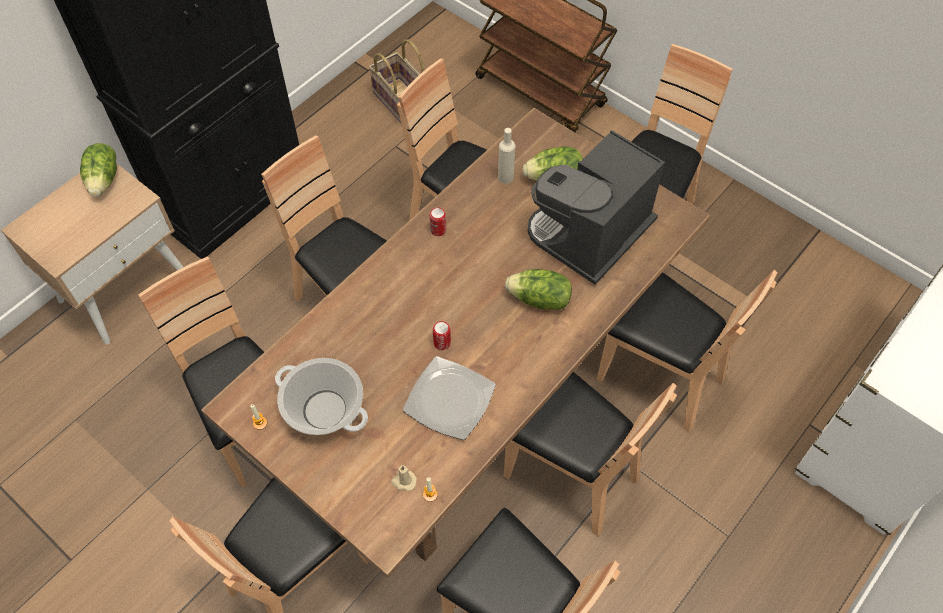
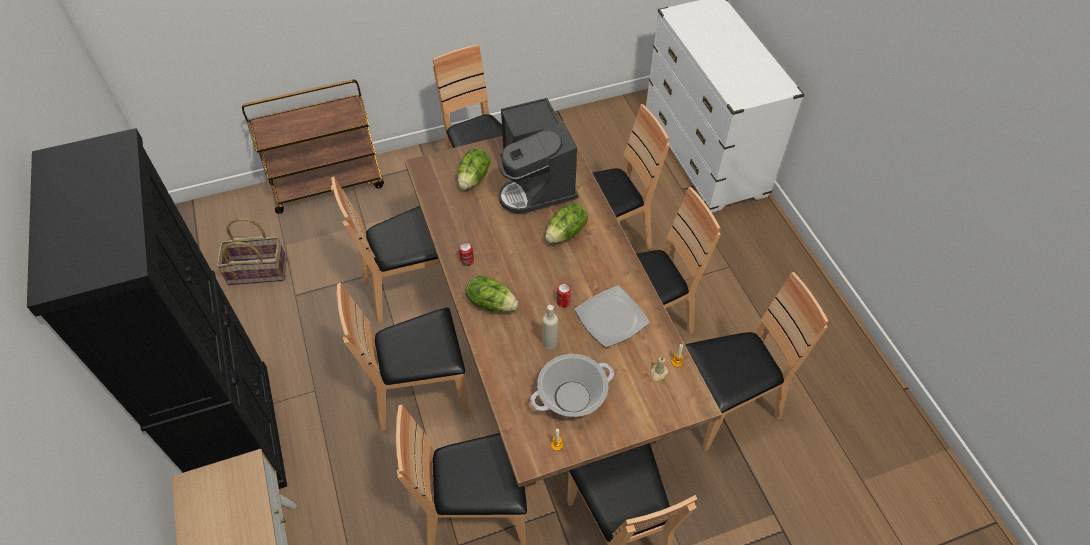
camera: 60 degrees left, 5 degrees down
(104, 179) = (201, 487): lettuce -> lettuce (491, 303)
(505, 177) = (452, 203): beige bottle -> beige bottle (550, 343)

